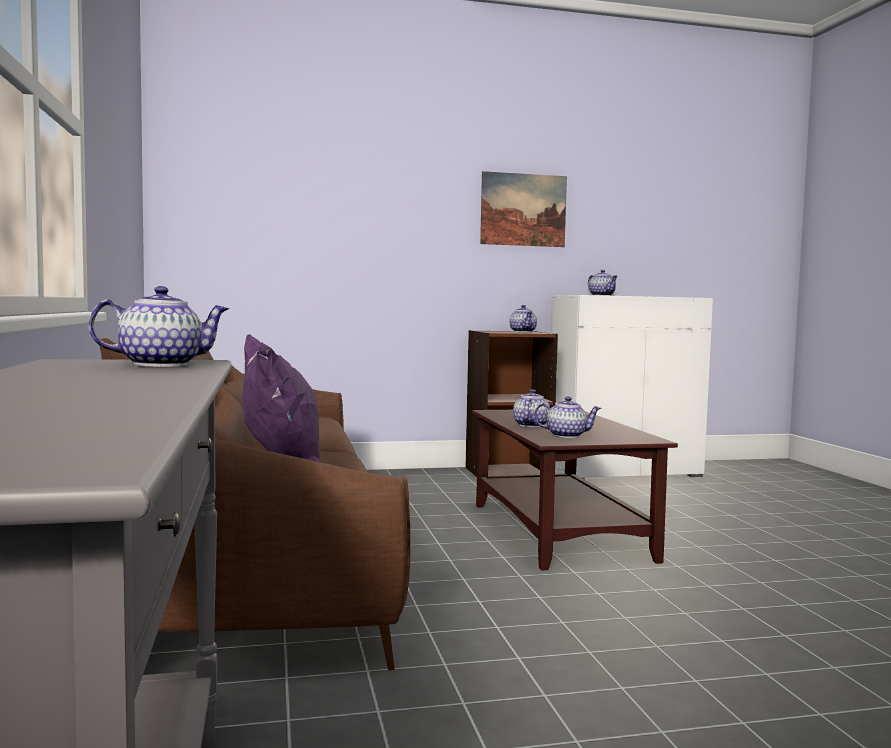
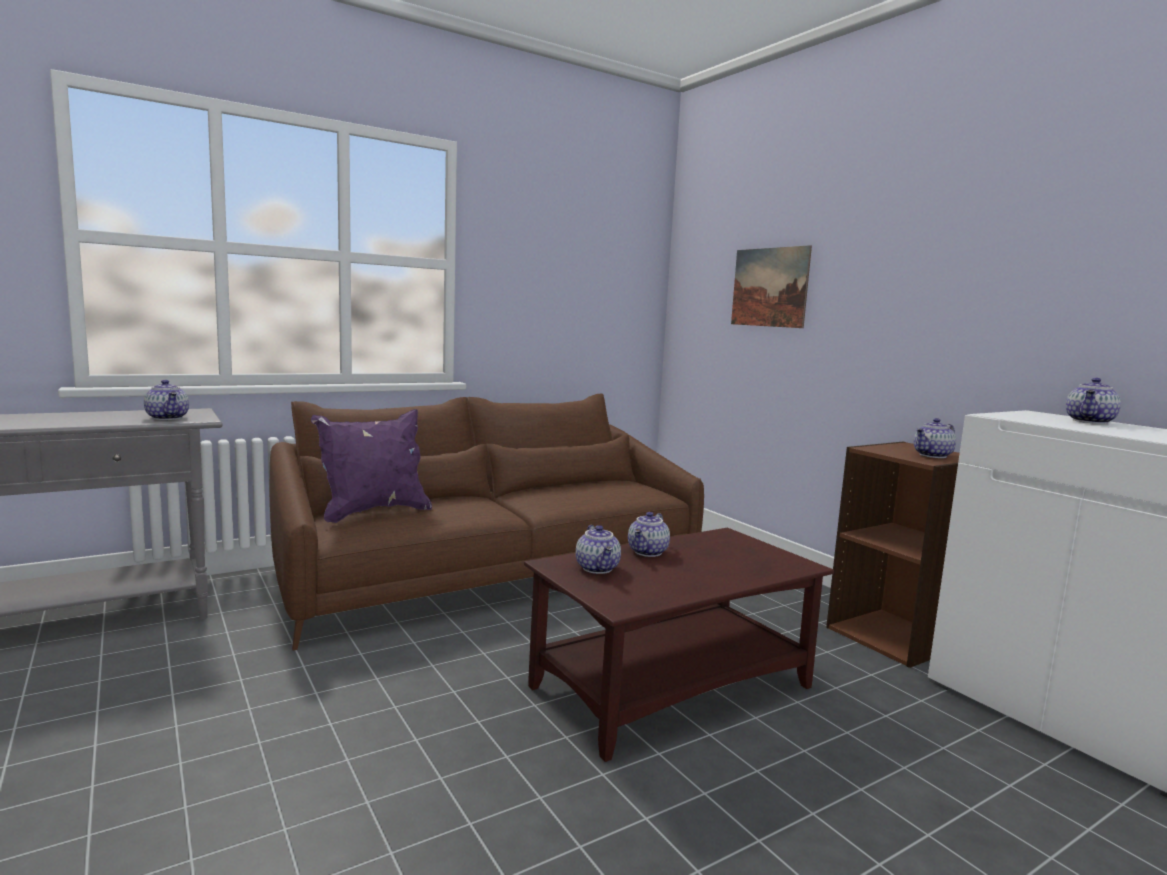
camera: 70 degrees right, 5 degrees up
(523, 210) = (1000, 280): picture -> picture (769, 287)
(530, 425) = (648, 552): teapot -> teapot turned 120 degrees clockwise

